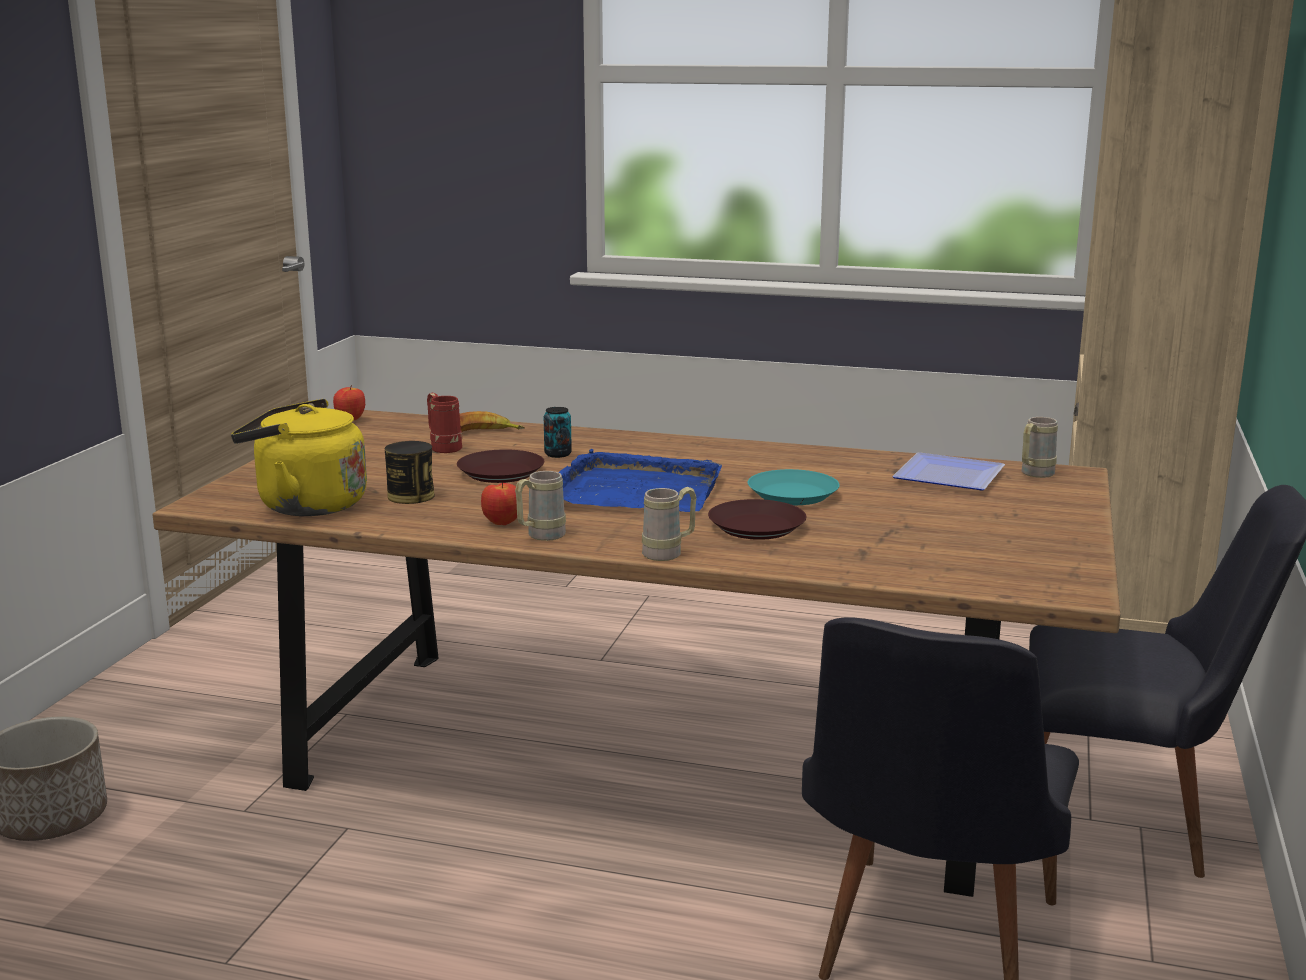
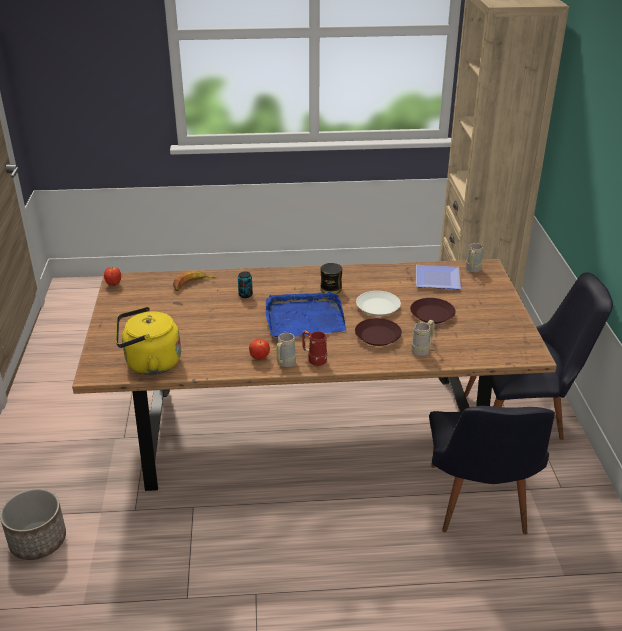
camera: 20 degrees left, 15 degrees up
(411, 496) = (198, 345): can -> can (331, 289)
(443, 447) = (182, 300): red mug -> red mug (314, 359)
(501, 473) = (229, 316): brown plate -> brown plate (432, 314)
(669, 553) = (352, 364): beige mug -> beige mug (422, 349)
(792, 495) = (377, 307): turquoise plate -> white plate

